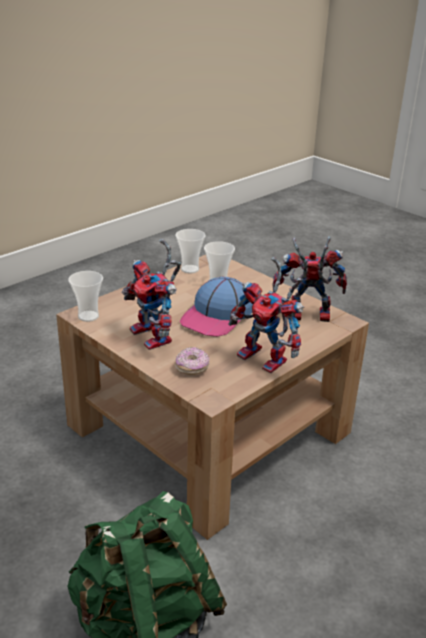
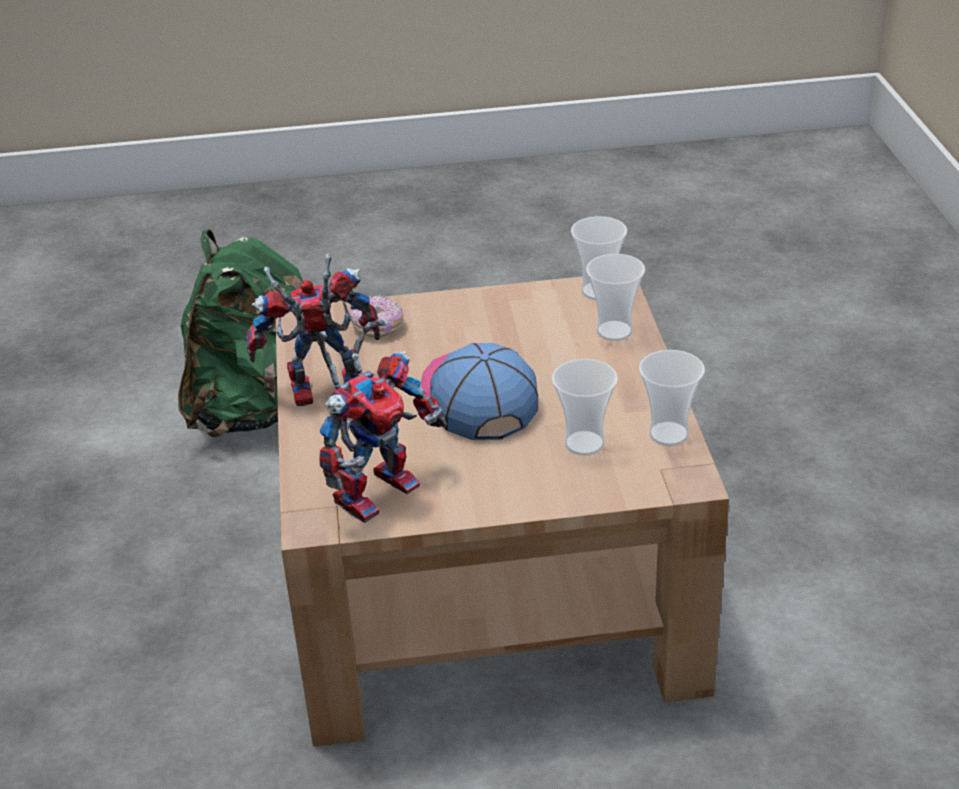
camera: 130 degrees right, 5 degrees up
(123, 301) = (614, 331): none -> cup
(156, 337) = (481, 325): toy robot -> none

